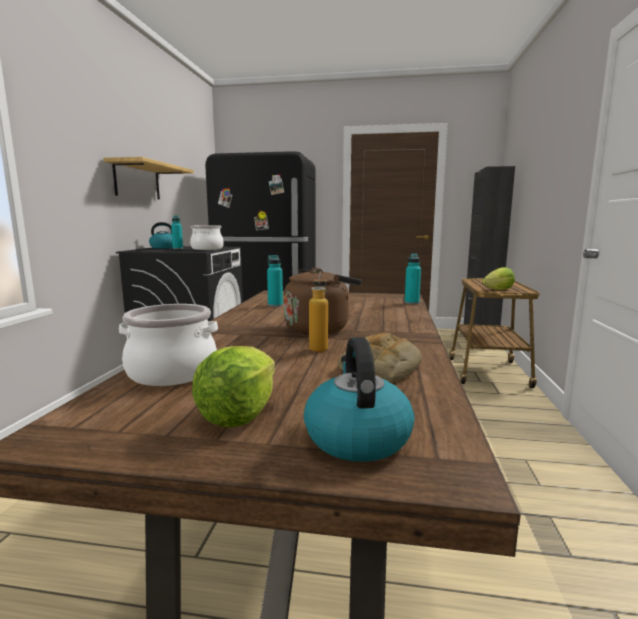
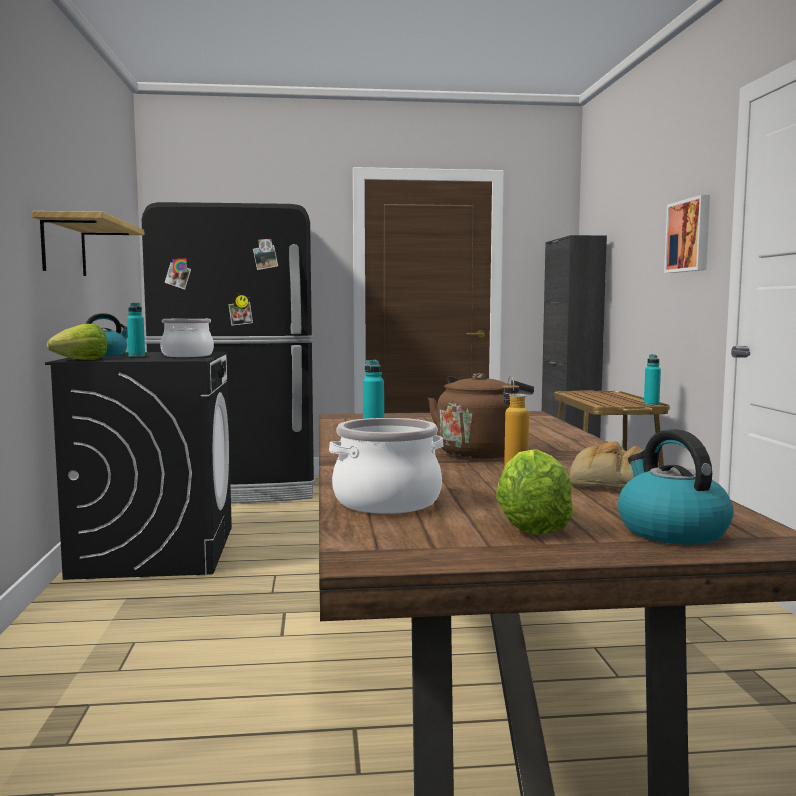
camera: 15 degrees left, 5 degrees down
(411, 303) = (546, 420): turquoise bottle -> turquoise bottle (651, 404)
(498, 290) = (616, 404): lettuce -> lettuce (82, 360)
(566, 161) = (690, 236): none -> picture

